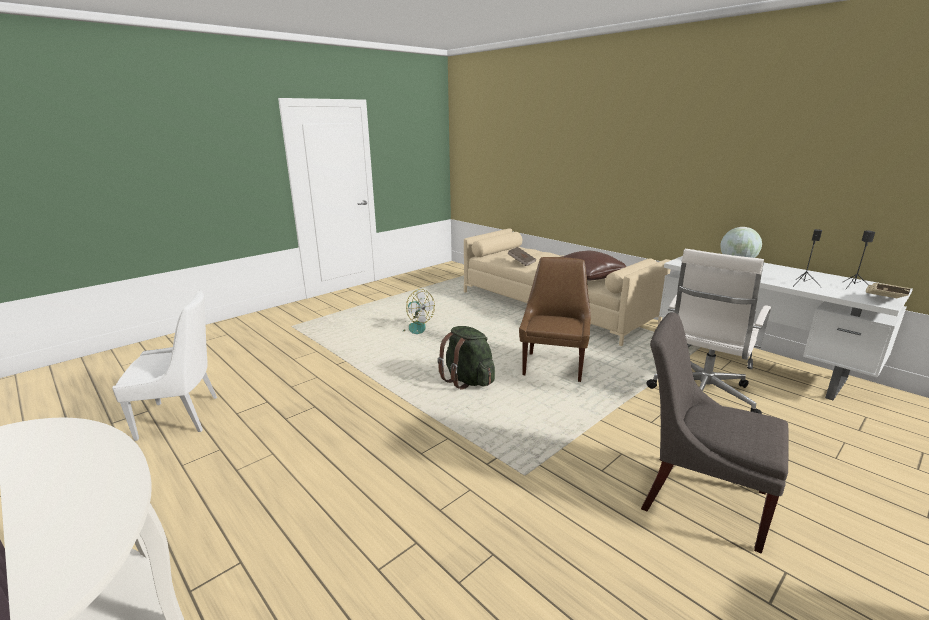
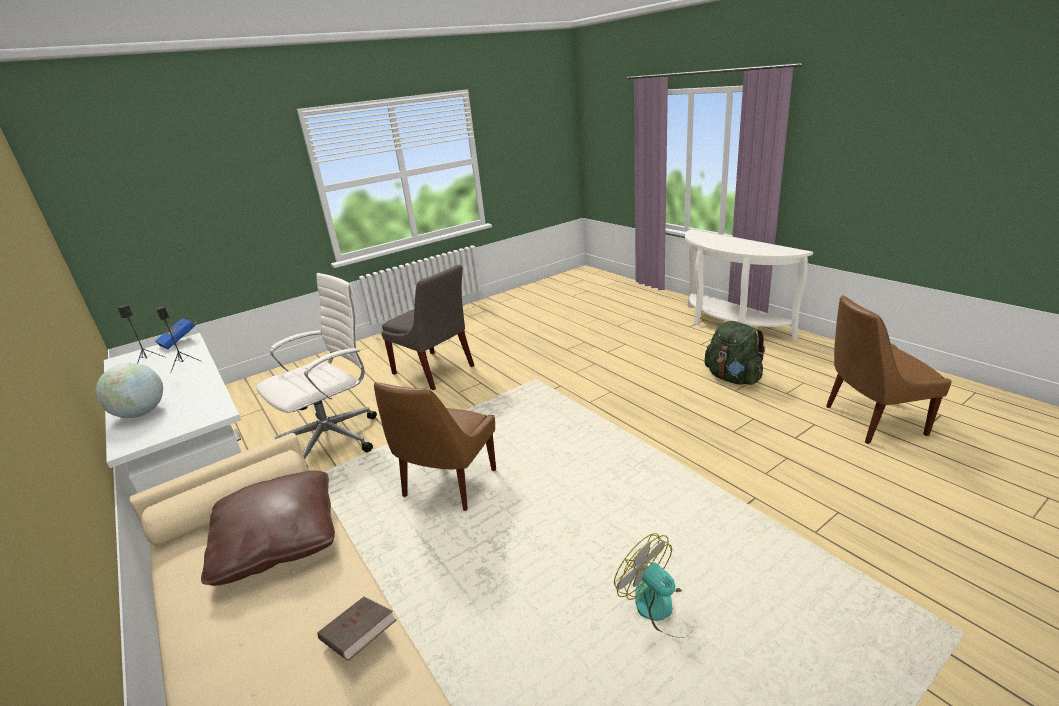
camera: 170 degrees left, 5 degrees up
(182, 417) = (870, 420): white chair -> brown chair
(467, 380) = (564, 463): green backpack -> green backpack (733, 378)
(883, 301) = (181, 342): beige book -> blue book

